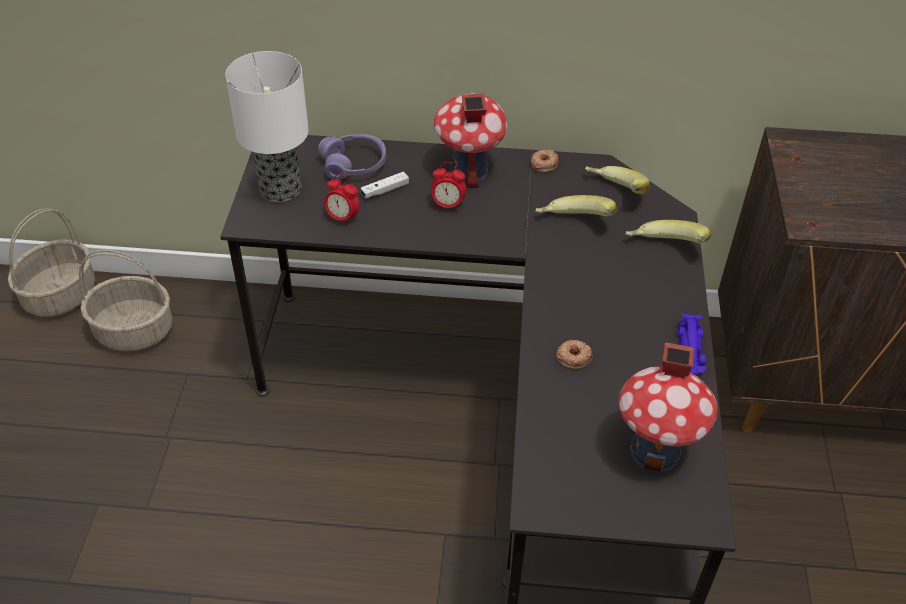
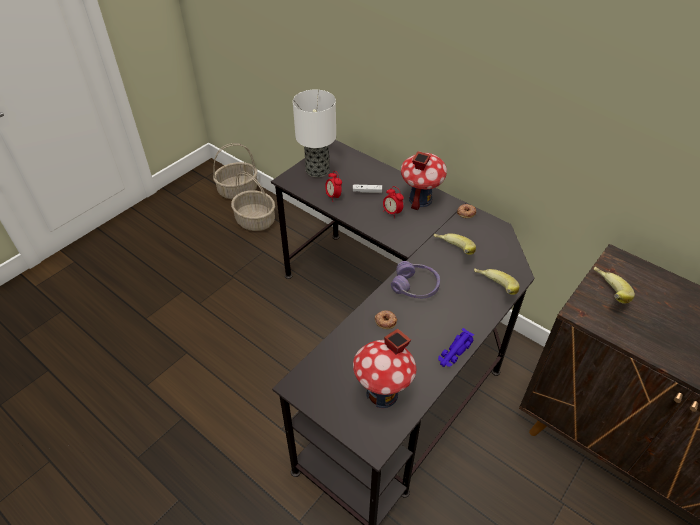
camera: 35 degrees right, 0 degrees up
(354, 165) = (363, 172): purple headphones -> purple headphones (415, 286)
(613, 193) = (491, 245): banana -> banana (605, 294)

